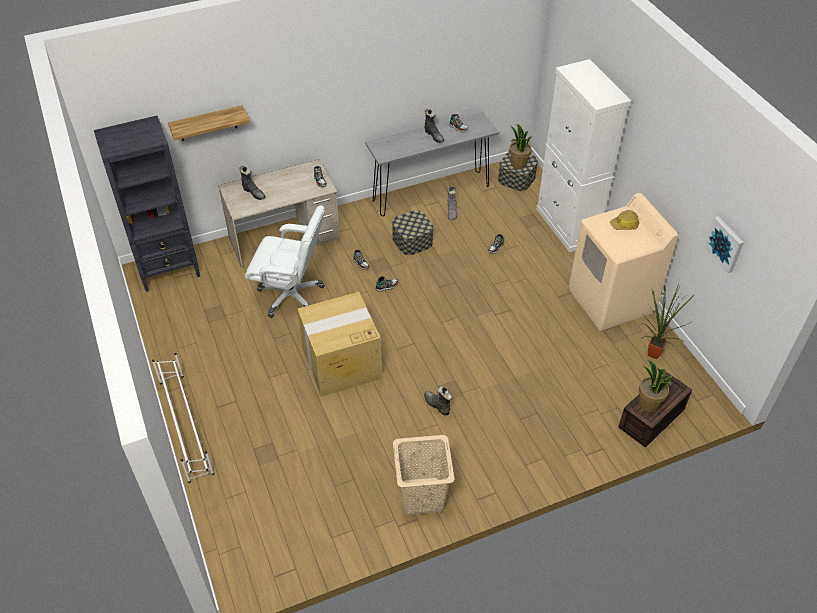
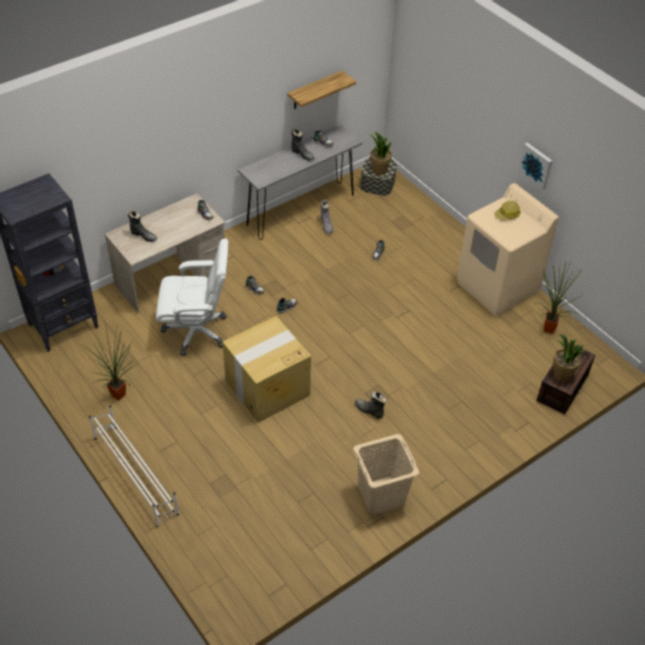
camera: 15 degrees left, 0 degrees up
(197, 347) = (120, 397): none -> potted plant
(207, 123) = (94, 174): shelf -> shelf (315, 90)
(412, 241) = (297, 259): storage box -> none
(567, 226) = (438, 222): white cabinet -> none
(725, 244) = (607, 219): picture -> picture (536, 165)

